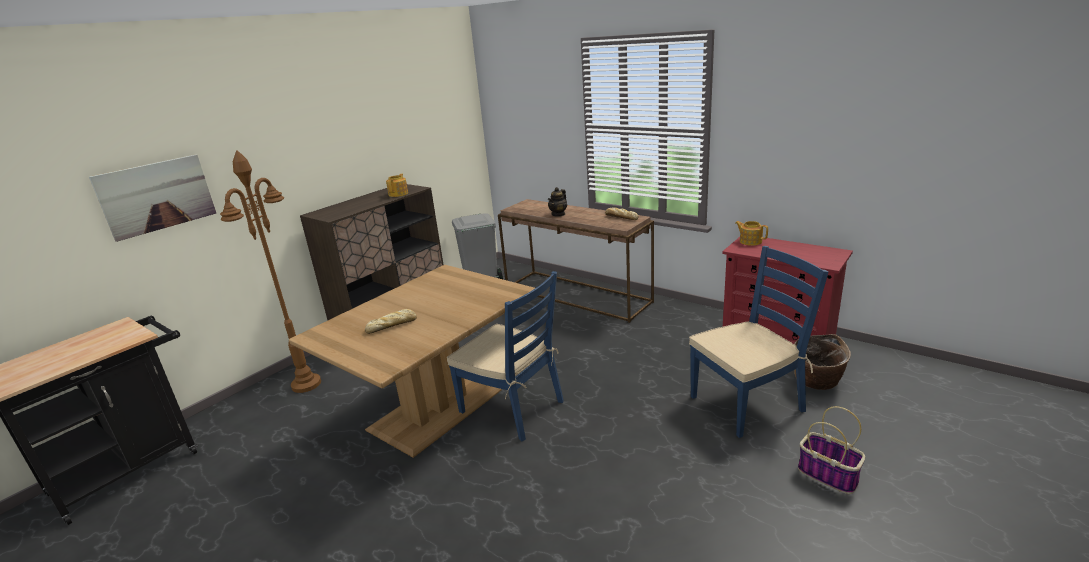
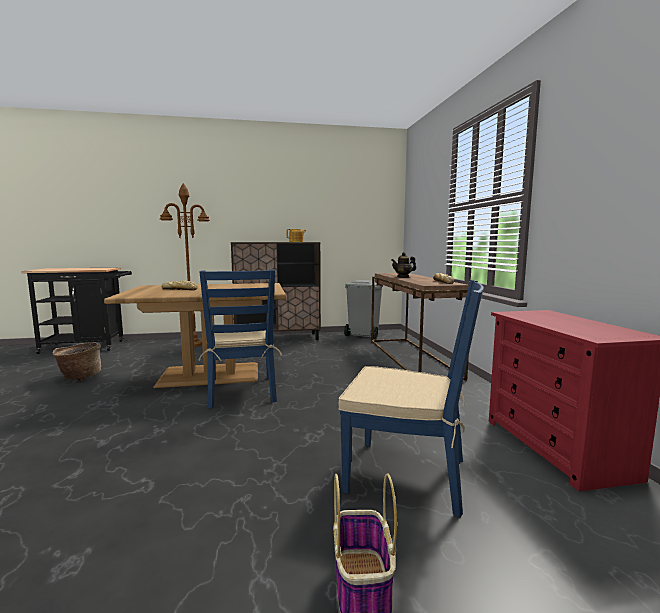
camera: 40 degrees right, 15 degrees down
(157, 196) = (153, 207): picture -> none
(750, 241) = (541, 313): teapot -> none
(816, 382) = (530, 503): basket -> basket (79, 377)

